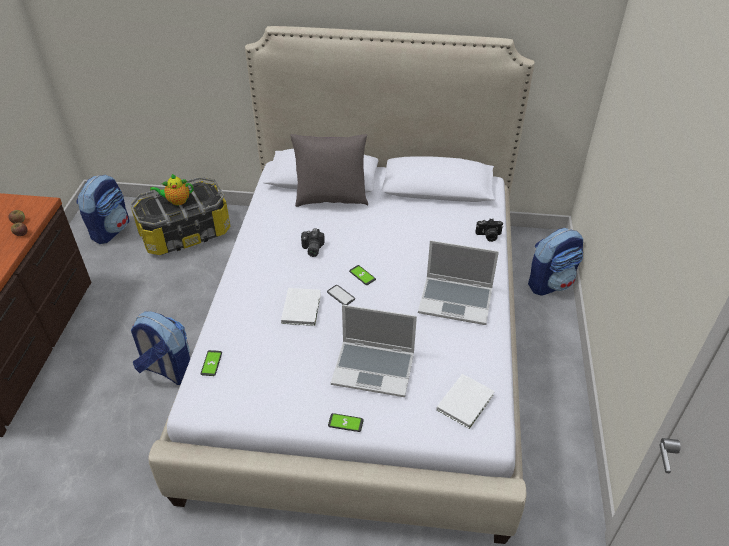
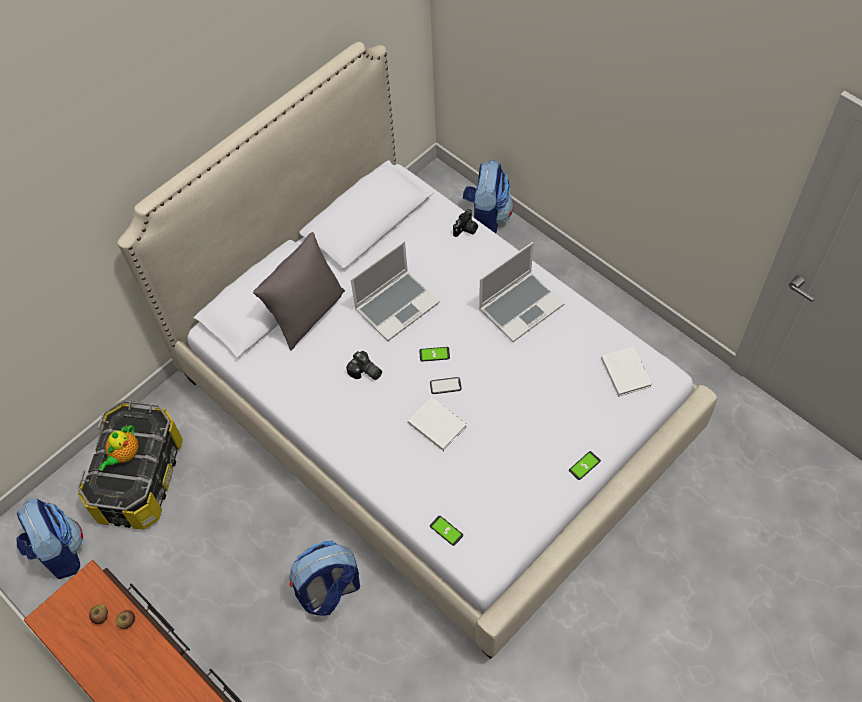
camera: 50 degrees left, 15 degrees up
(374, 369) = (546, 412): laptop -> laptop (397, 305)

